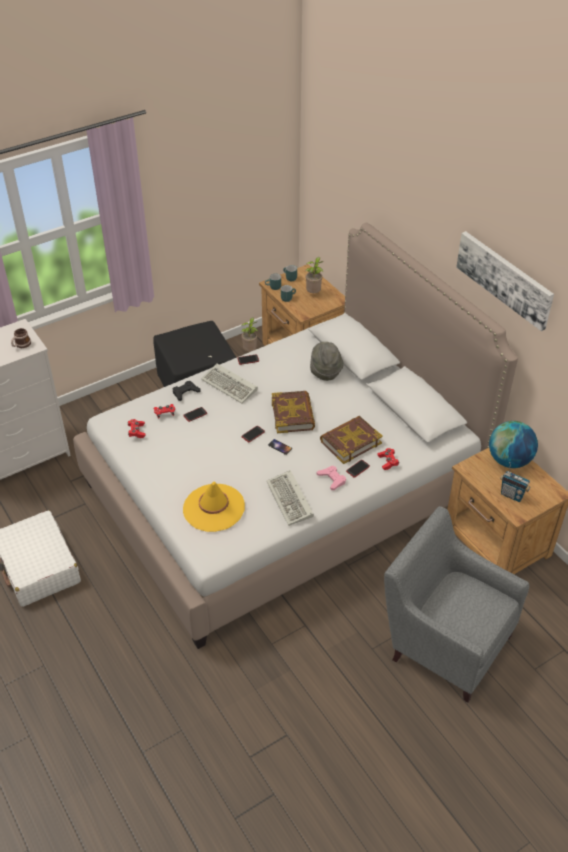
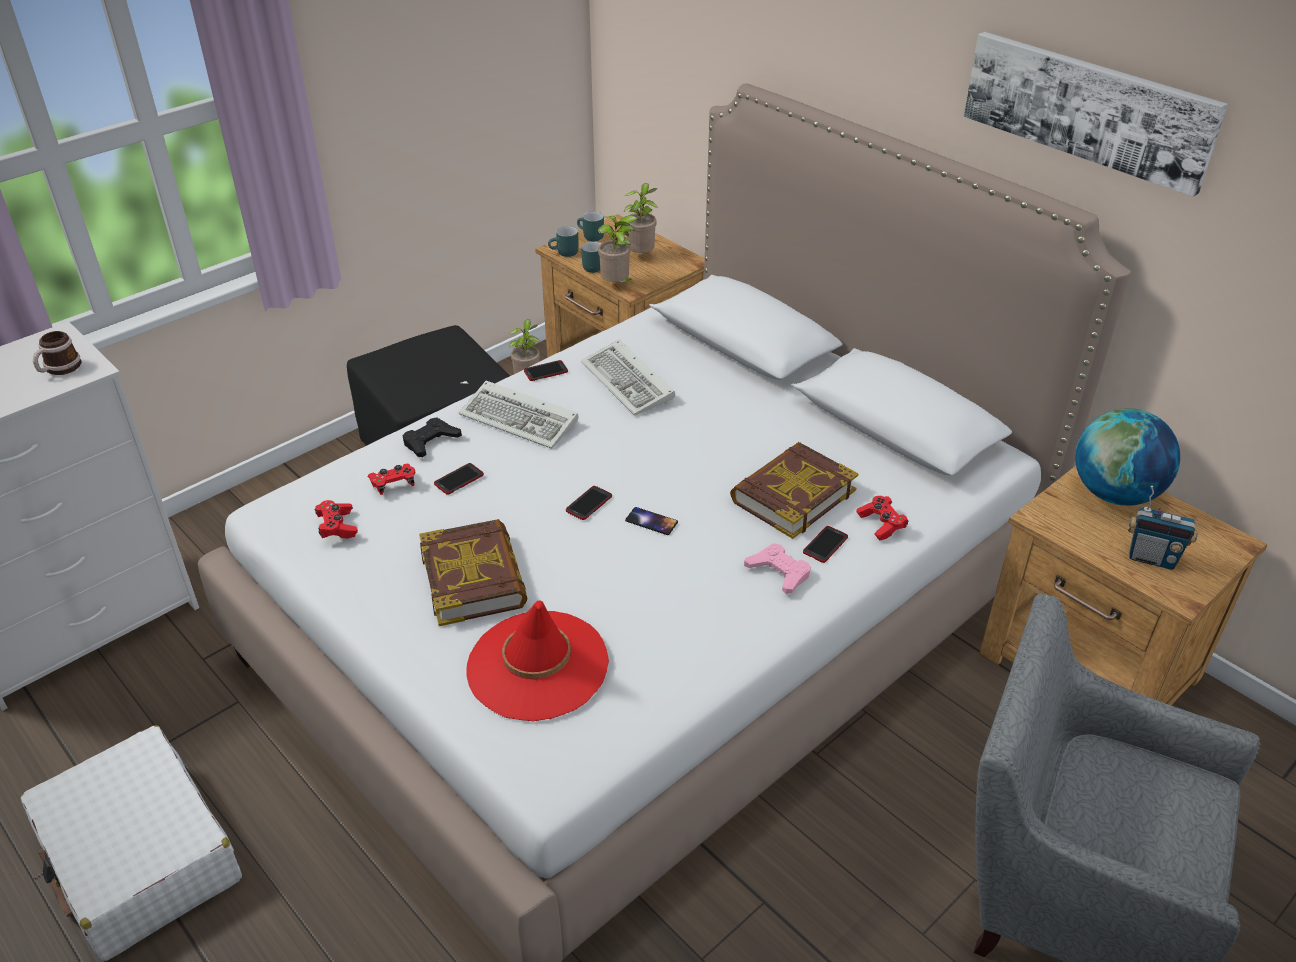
camera: 10 degrees left, 5 degrees down
(213, 508) = (537, 666): yellow hat -> red hat
(291, 500) = (705, 627): keyboard -> keyboard (630, 383)
(293, 415) = (661, 458): book -> book (474, 578)
(296, 311) = (617, 285): none -> potted plant
(325, 371) = (702, 376): grey hat -> none

